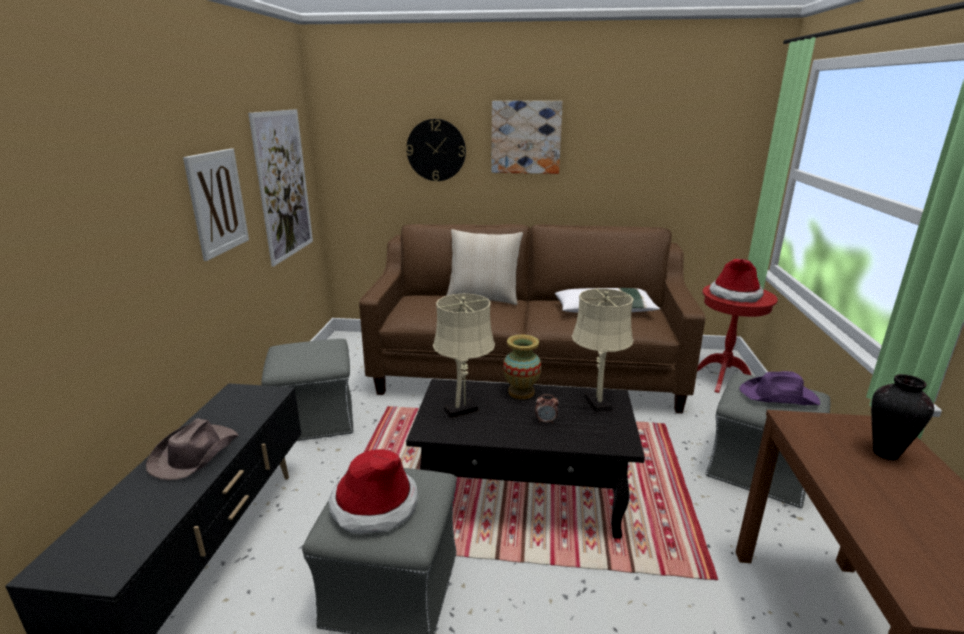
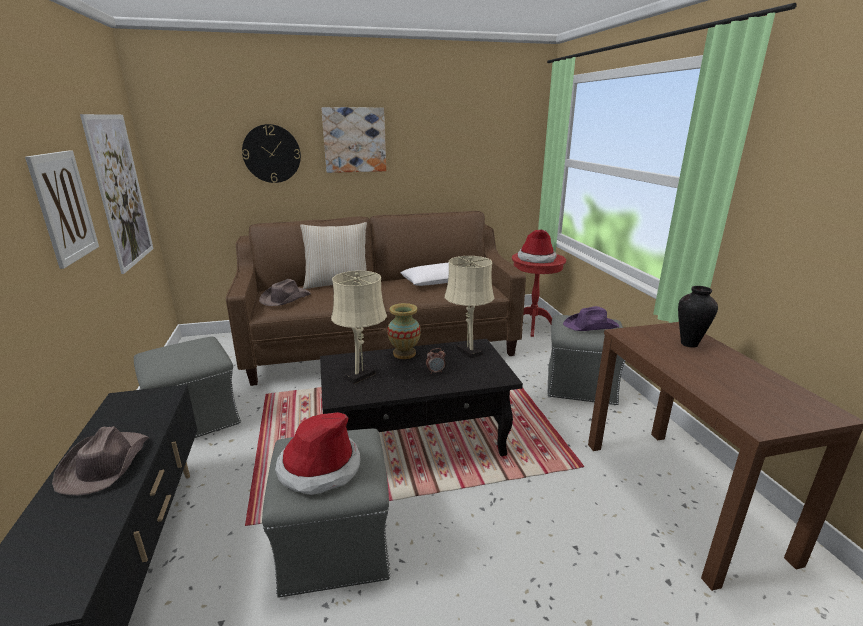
camera: 20 degrees left, 0 degrees up
(422, 308) = (285, 298): none -> brown hat

